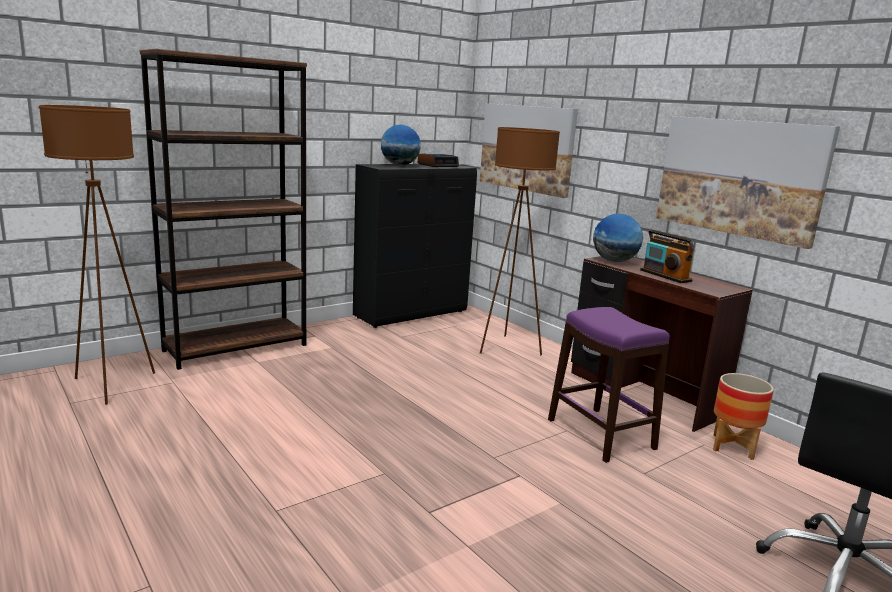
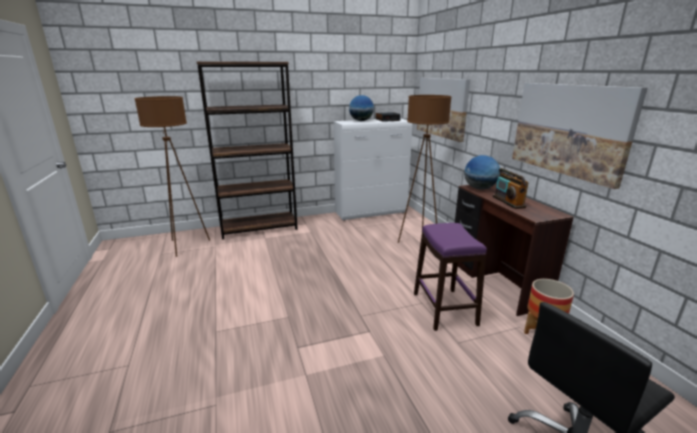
camera: 20 degrees right, 5 degrees up
(412, 314) = (371, 213): black cabinet -> white cabinet

